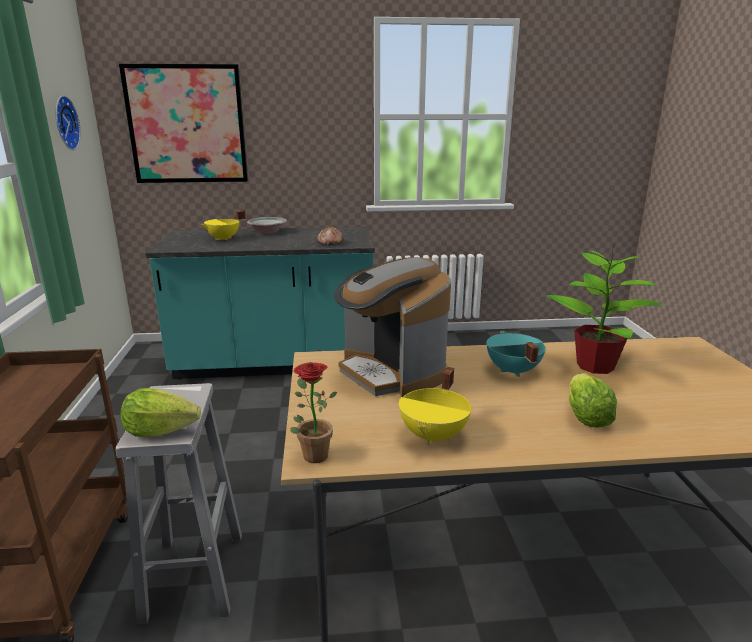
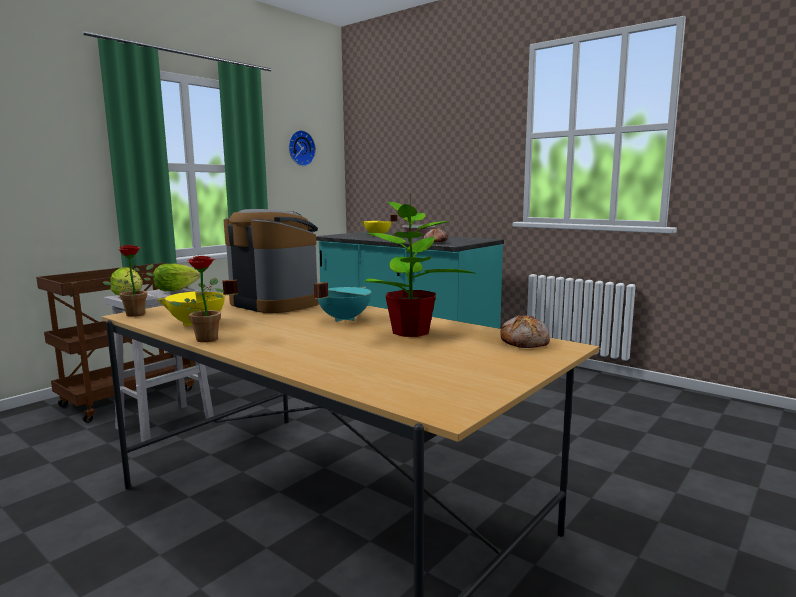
camera: 45 degrees right, 10 degrees down
(187, 125) = (391, 151): picture -> none
(391, 373) = (276, 303): coffee machine -> coffee machine turned 120 degrees clockwise
(508, 448) = (207, 338): none -> potted plant
(586, 417) = (297, 344): lettuce -> lettuce (175, 290)
(670, 349) = (525, 342): none -> bread

